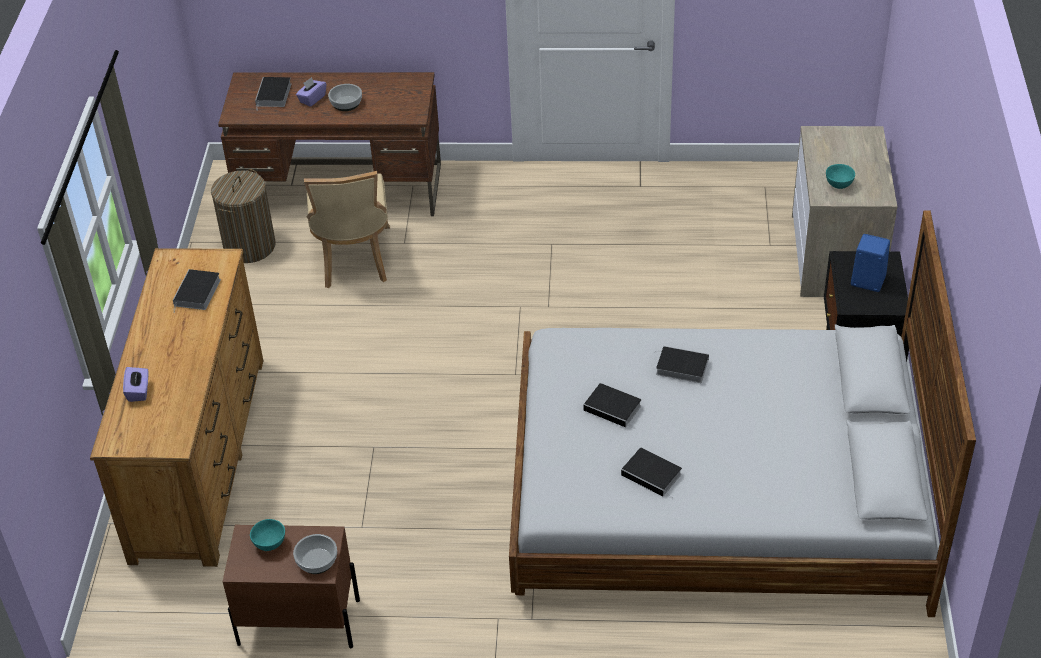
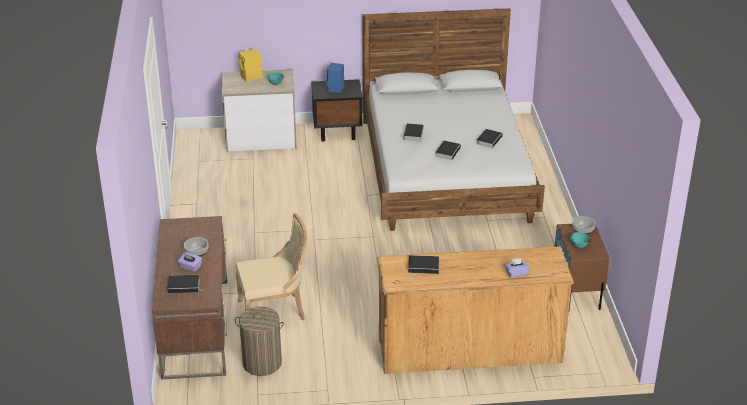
camera: 100 degrees left, 10 degrees down
(863, 158) = (251, 77): none -> yellow speaker

